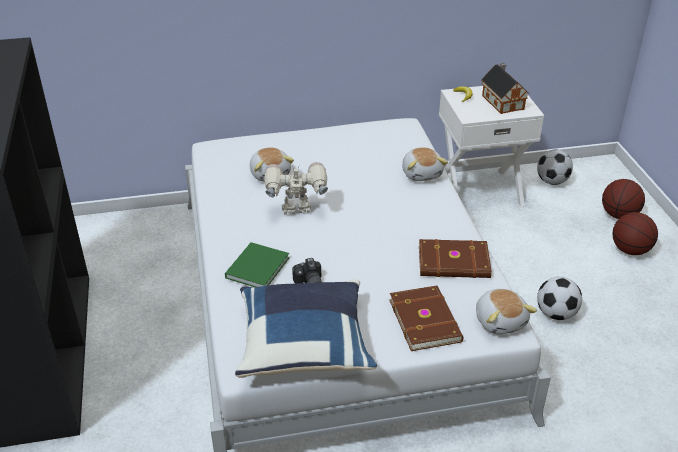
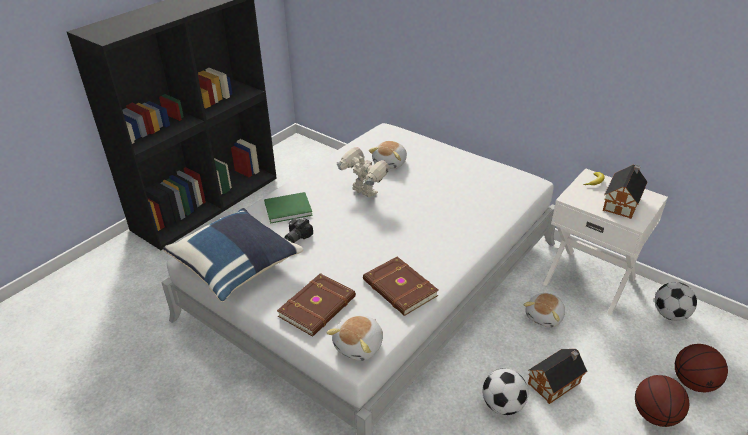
camera: 50 degrees right, 0 degrees up
(422, 173) = (484, 220): plush toy -> plush toy (545, 317)
(560, 274) = (556, 382): none -> toy house

